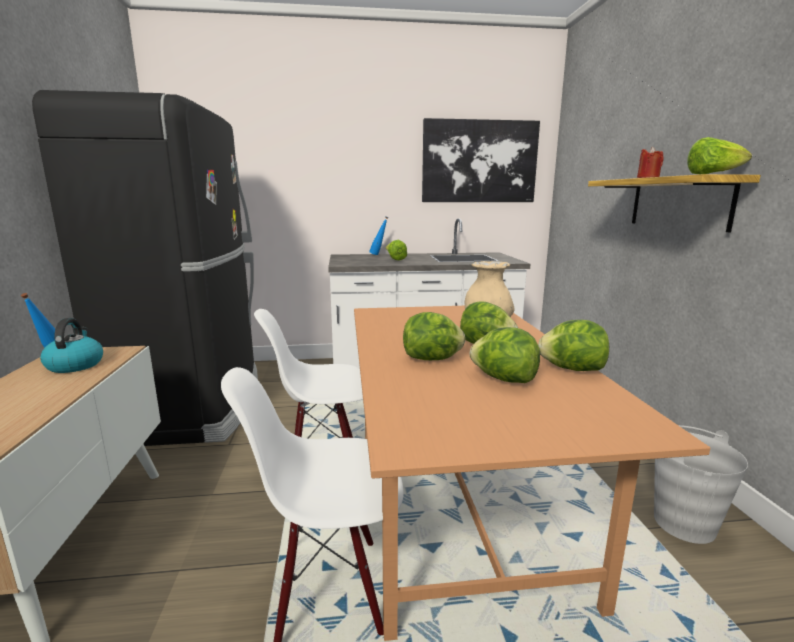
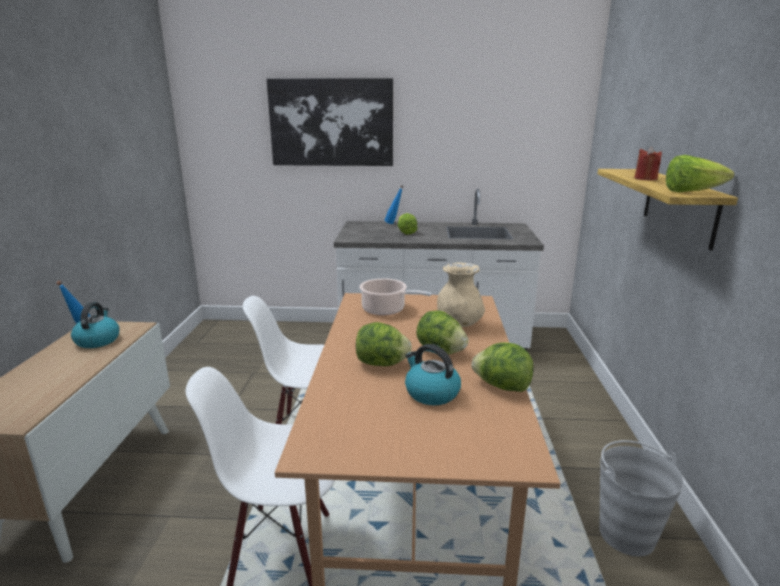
camera: 10 degrees right, 5 degrees up
(195, 405) = (210, 365): black fridge -> none
(406, 318) = (386, 310): none -> cooking pot
(479, 162) = (505, 126): picture -> picture (331, 123)
(503, 379) = (431, 393): lettuce -> kettle

